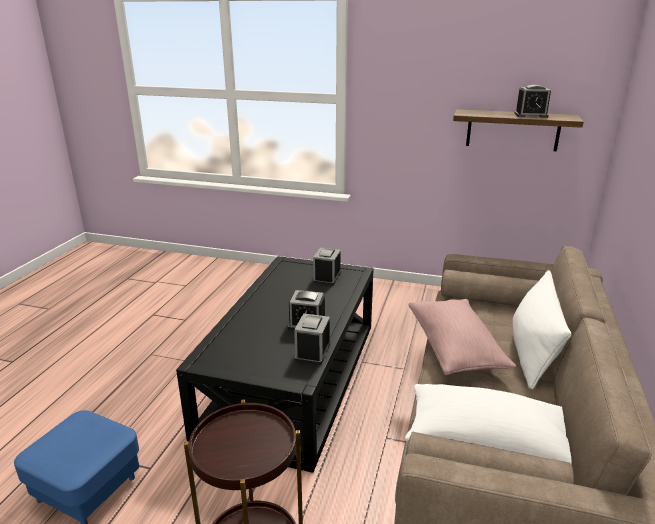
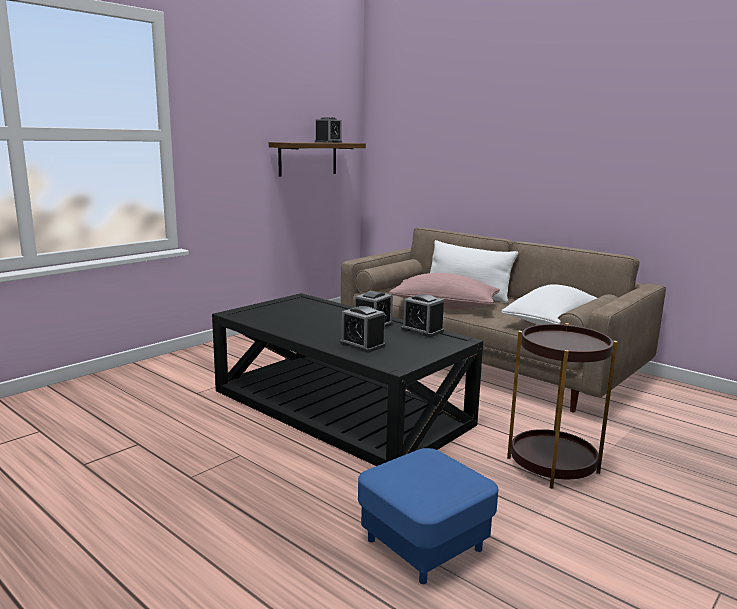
camera: 65 degrees left, 10 degrees down
(327, 277) = (293, 307): alarm clock -> alarm clock (362, 345)

